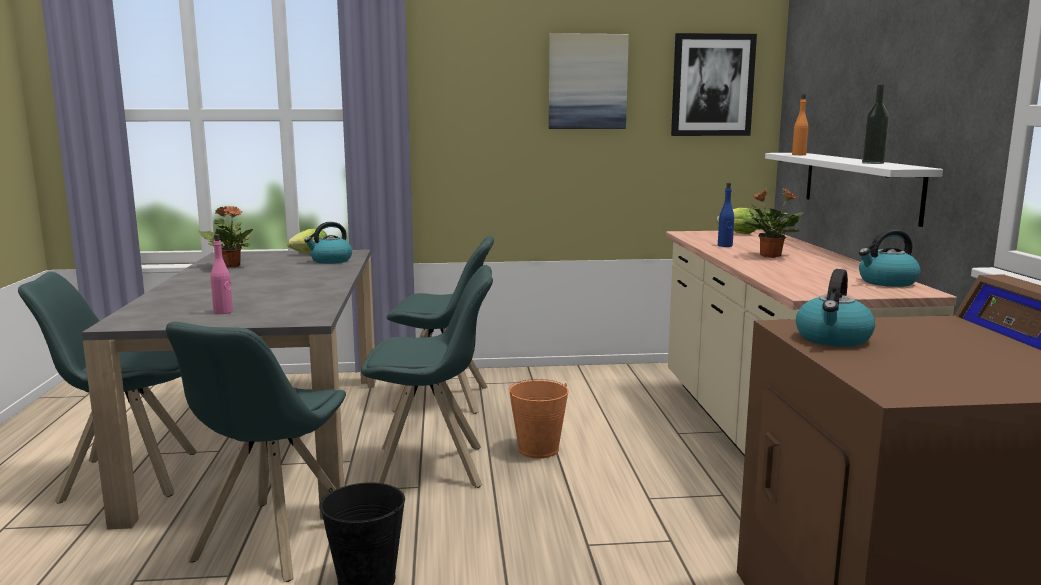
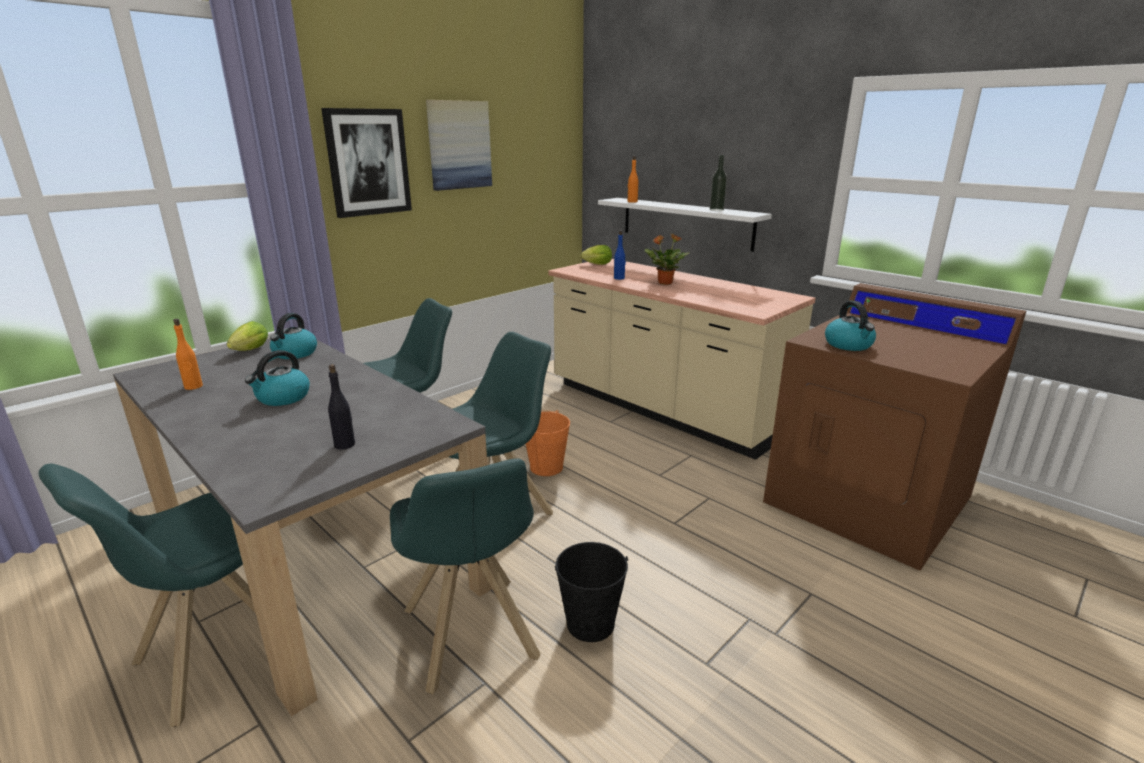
camera: 40 degrees left, 10 degrees up
(223, 312) = (345, 444): pink bottle -> black bottle
(230, 266) = (193, 386): potted plant -> orange bottle
(712, 85) = (543, 145): picture -> picture (368, 162)
(886, 282) = (767, 293): kettle -> kettle (282, 398)

